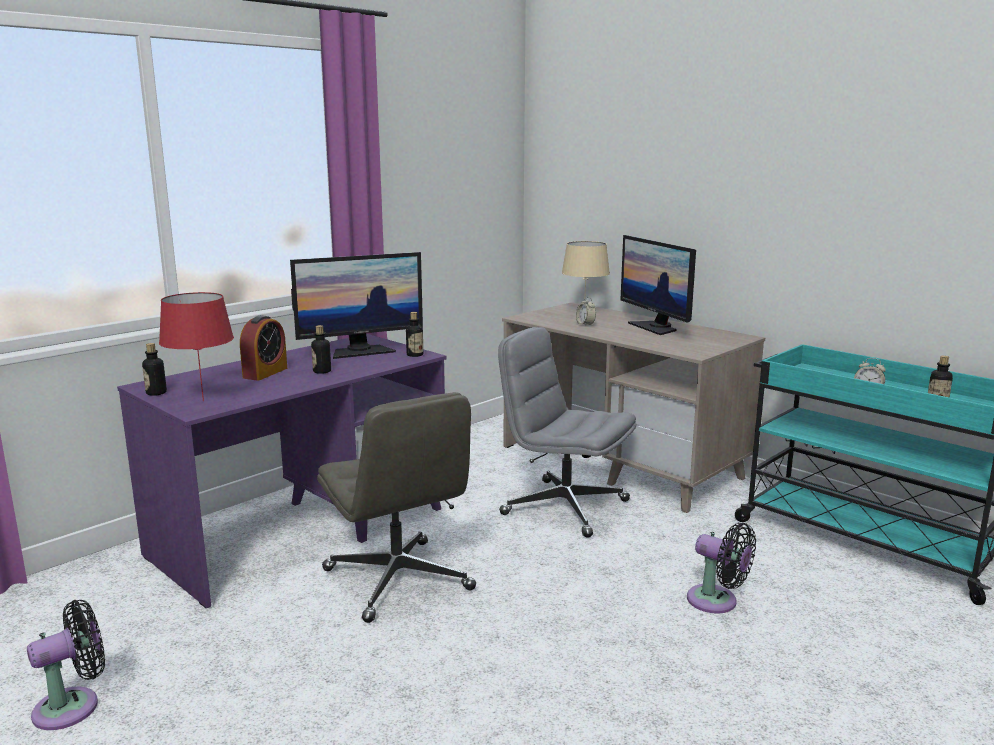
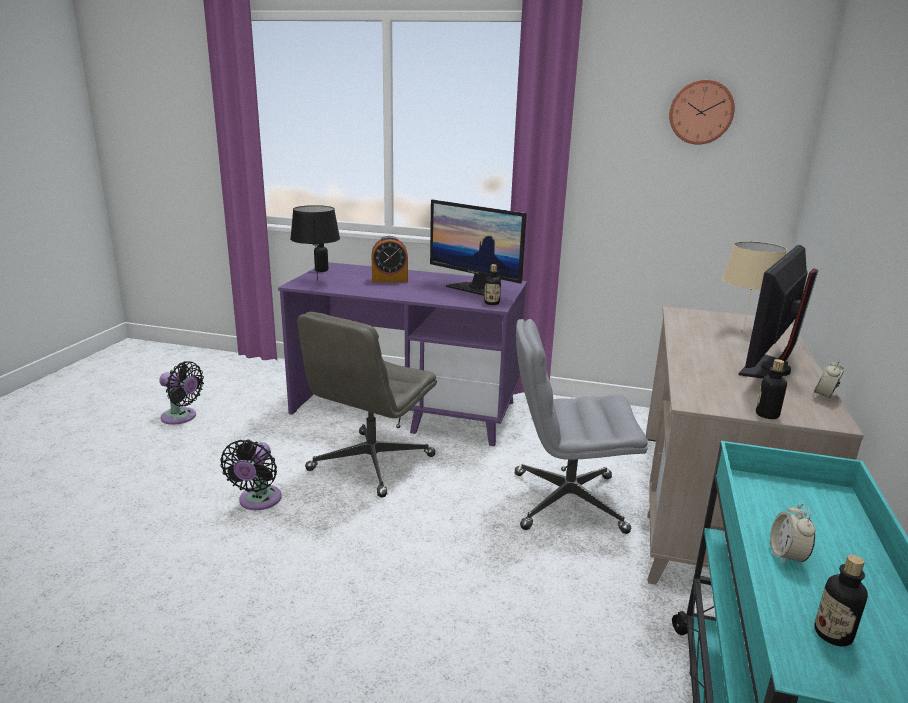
camera: 60 degrees right, 5 degrees up
(204, 400) = (318, 281): red table lamp -> black table lamp
(322, 371) = (412, 290): bottle -> bottle (767, 414)
(458, 141) = (701, 112): none -> wall clock
(563, 507) = (566, 502): grey office chair -> grey office chair turned 90 degrees counterclockwise
(585, 325) = (707, 338): alarm clock -> alarm clock (824, 396)
(717, 602) = (471, 645): black fan -> black fan (258, 501)

